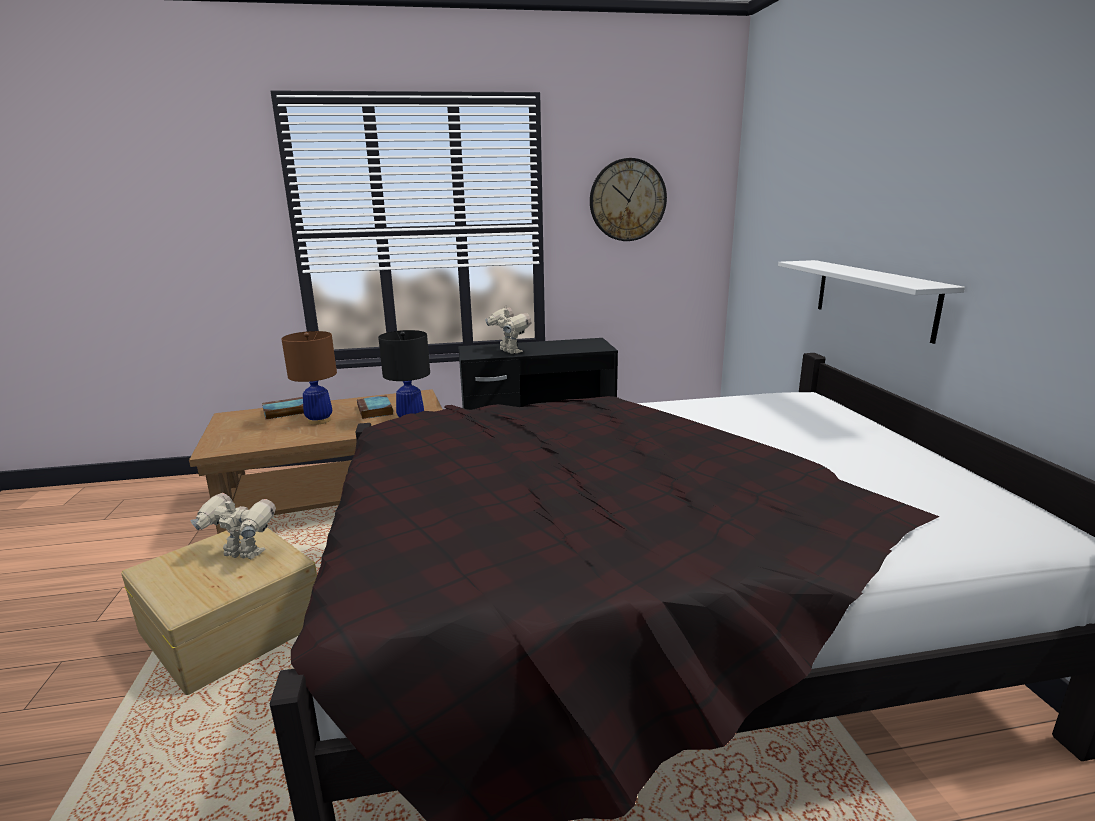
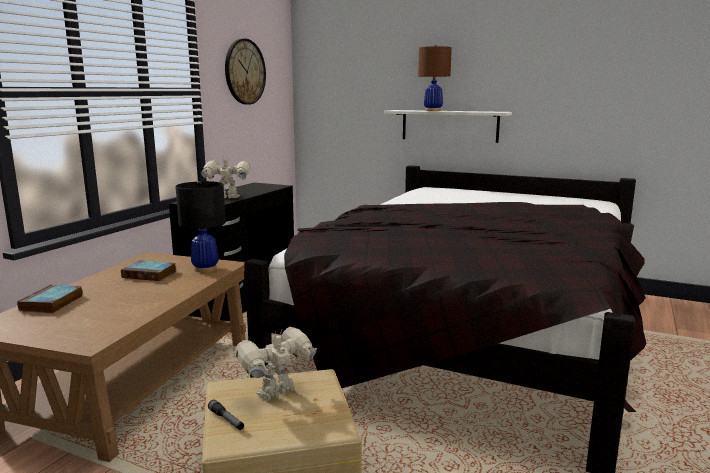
camera: 55 degrees left, 5 degrees down
(187, 552) = (226, 420): none -> flashlight
(319, 420) = (120, 294): brown table lamp -> brown table lamp (433, 110)

